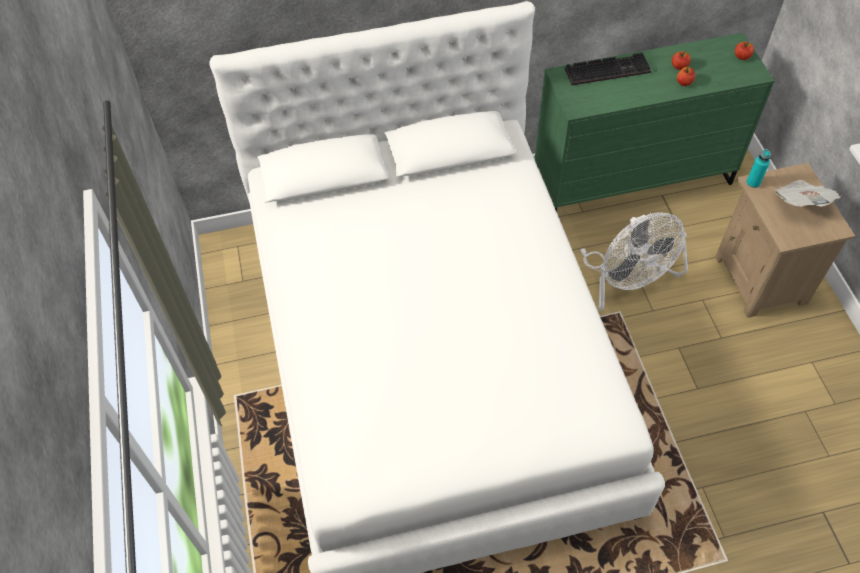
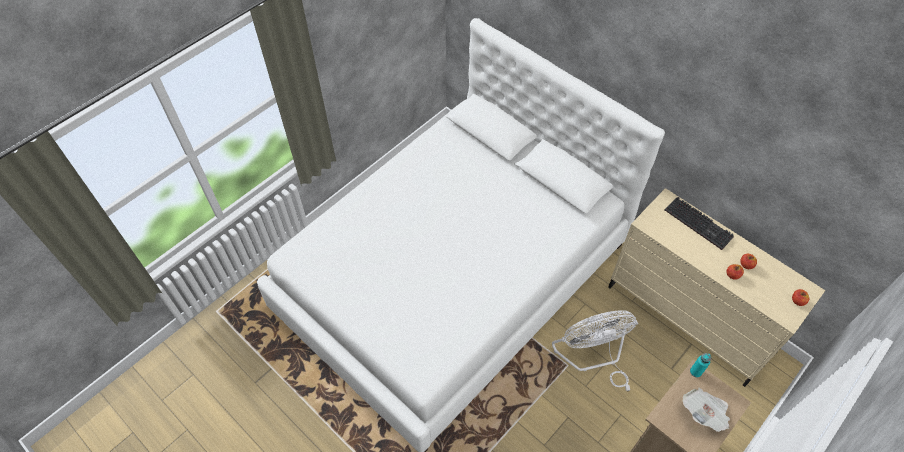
camera: 55 degrees right, 0 degrees up
(625, 280) = (597, 356): white fan -> white fan turned 135 degrees clockwise
(631, 178) = (688, 317): green dresser -> beige dresser

